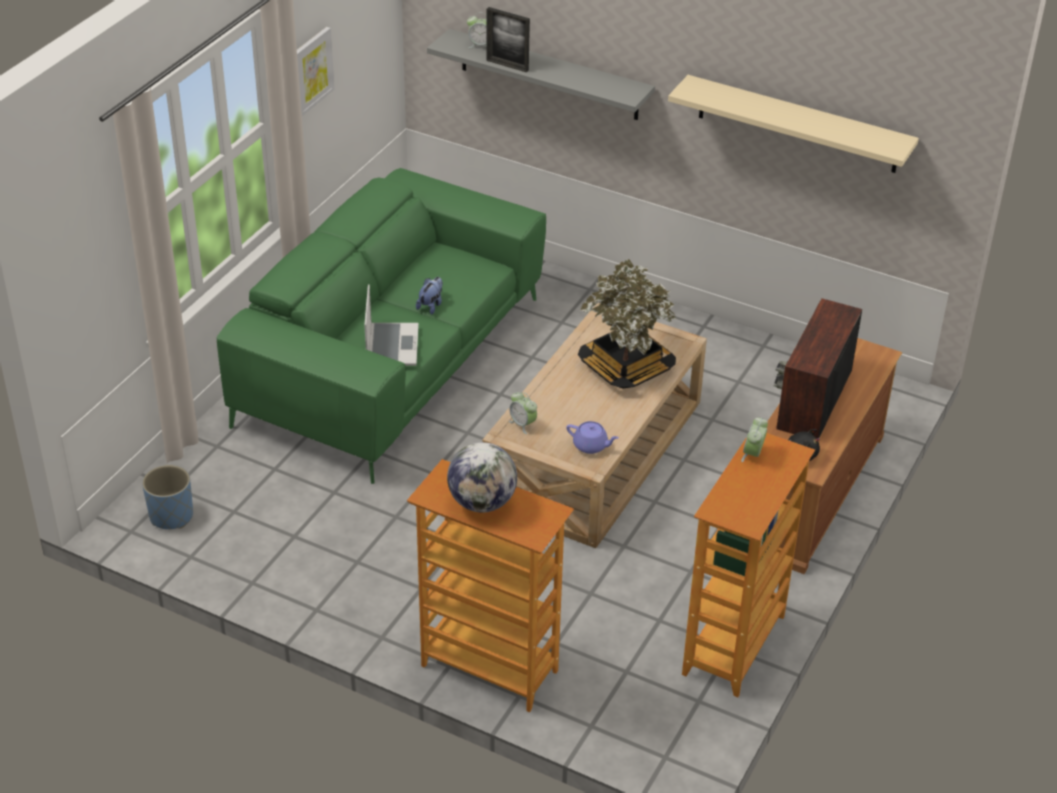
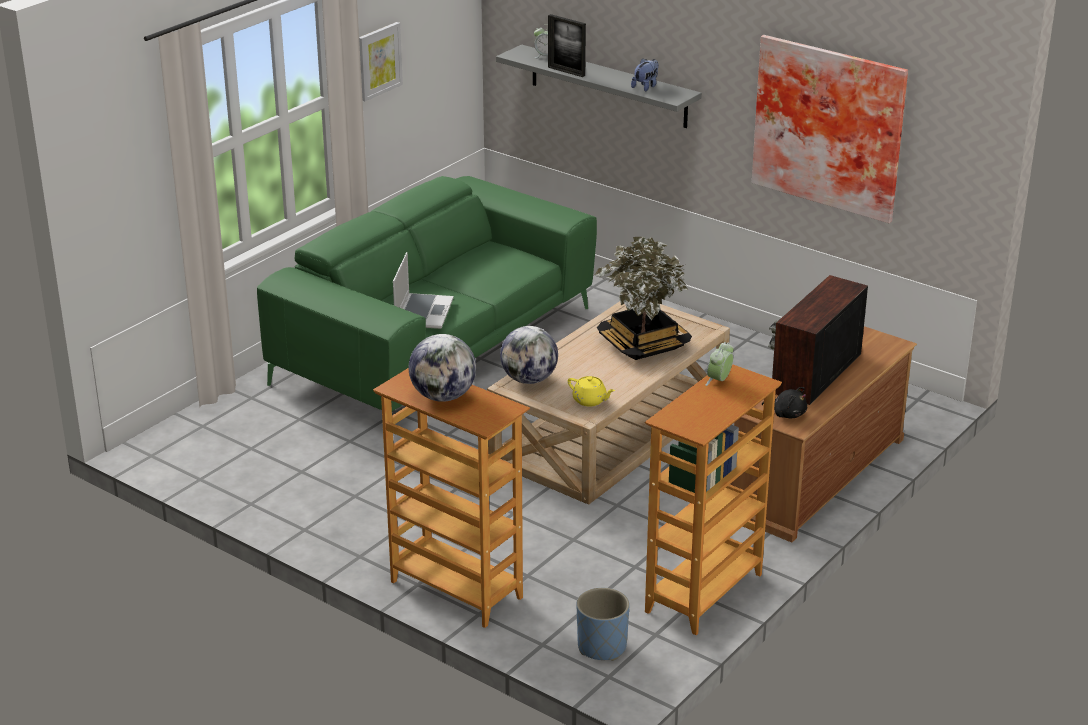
camera: 10 degrees right, 10 degrees down
(171, 516) = (192, 447): blue planter -> blue planter (601, 647)
(431, 305) = (471, 286): plush toy -> plush toy (646, 87)
(523, 424) = (529, 379): alarm clock -> globe
(591, 446) = (590, 401): purple teapot -> yellow teapot
(797, 124) = (830, 126): beige shelf -> picture

